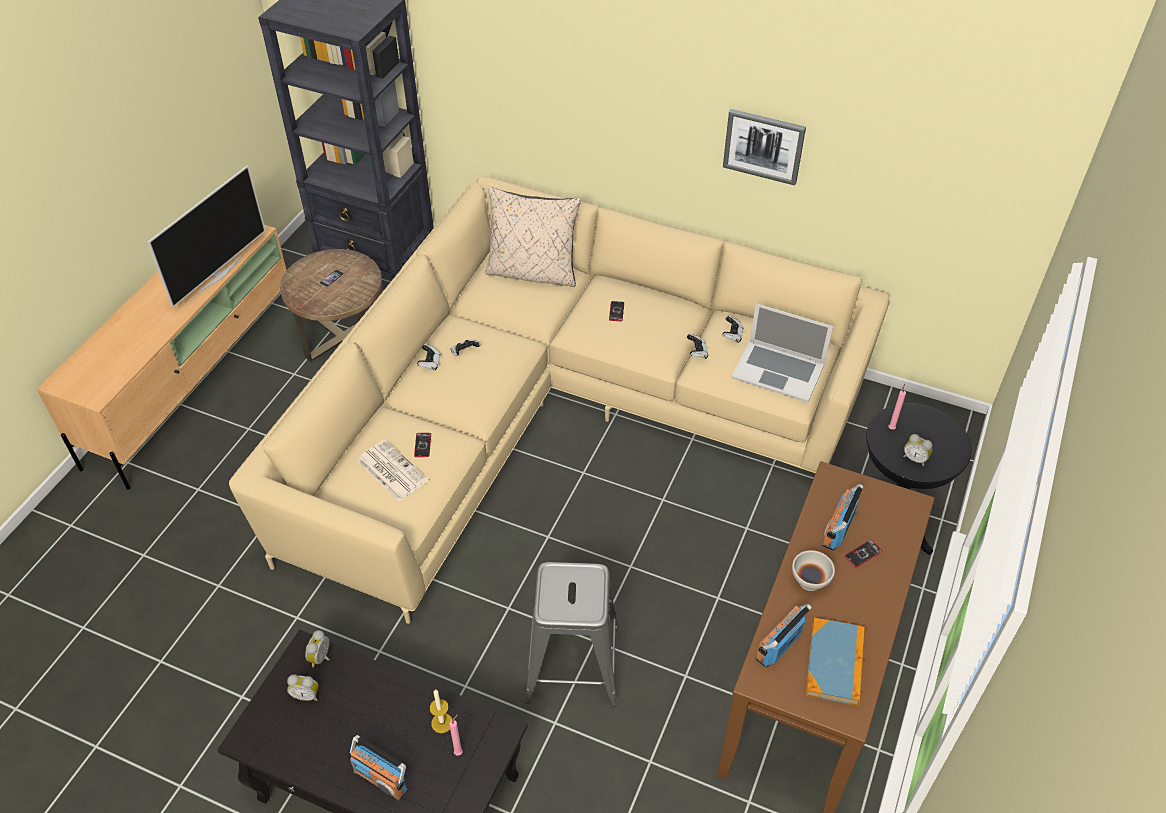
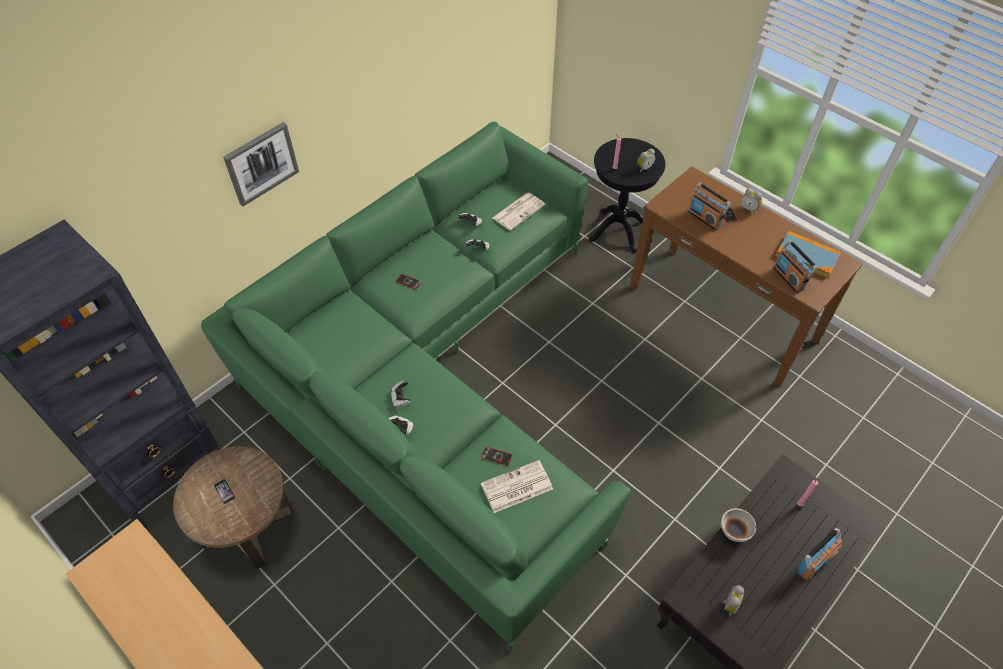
camera: 70 degrees left, 5 degrees up
(218, 274) = (178, 590): television -> none
(322, 658) = (695, 585): alarm clock -> alarm clock (749, 208)
(442, 723) = (772, 509): candle -> none
(533, 272) = (328, 323): beige pillow -> none
(554, 413) = (432, 384): beige sofa -> green sofa
(573, 665) = (675, 442): grey stool -> none
(763, 146) = (398, 89): picture -> picture (261, 163)
(778, 370) = (518, 211): laptop -> newspaper
(810, 581) = (742, 246): white bowl -> white bowl (734, 532)

